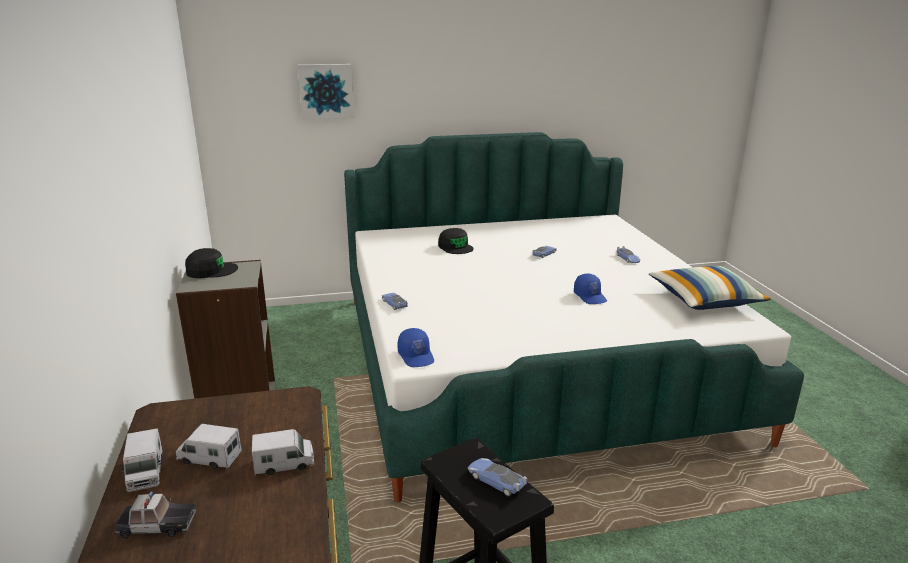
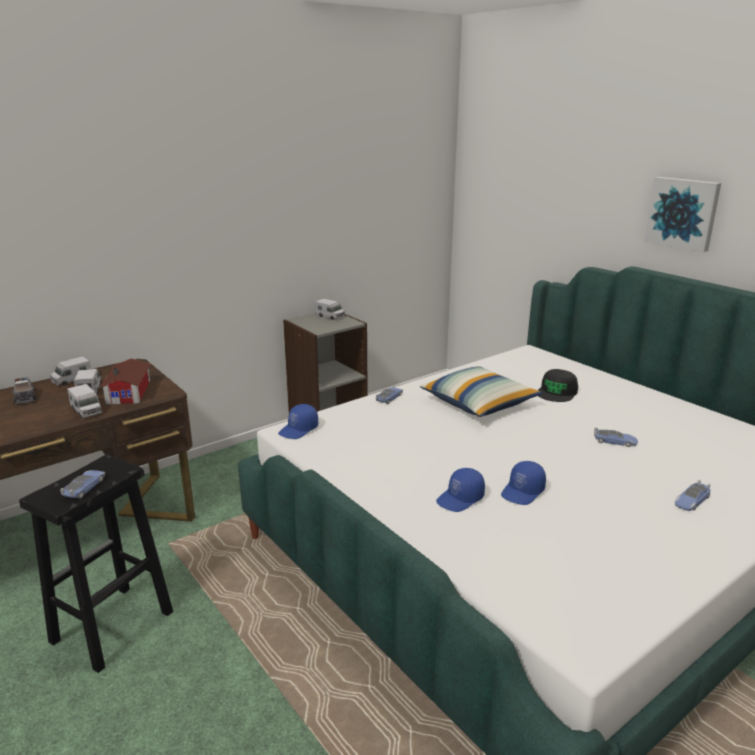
camera: 65 degrees right, 0 degrees up
(211, 270) = (330, 316): black cap -> toy truck
(258, 424) = (130, 391): none -> toy house
(326, 91) = (547, 195): picture -> picture (683, 213)
(587, 318) = (460, 499): none -> blue cap
(704, 300) = (625, 586): pillow -> pillow (479, 404)

